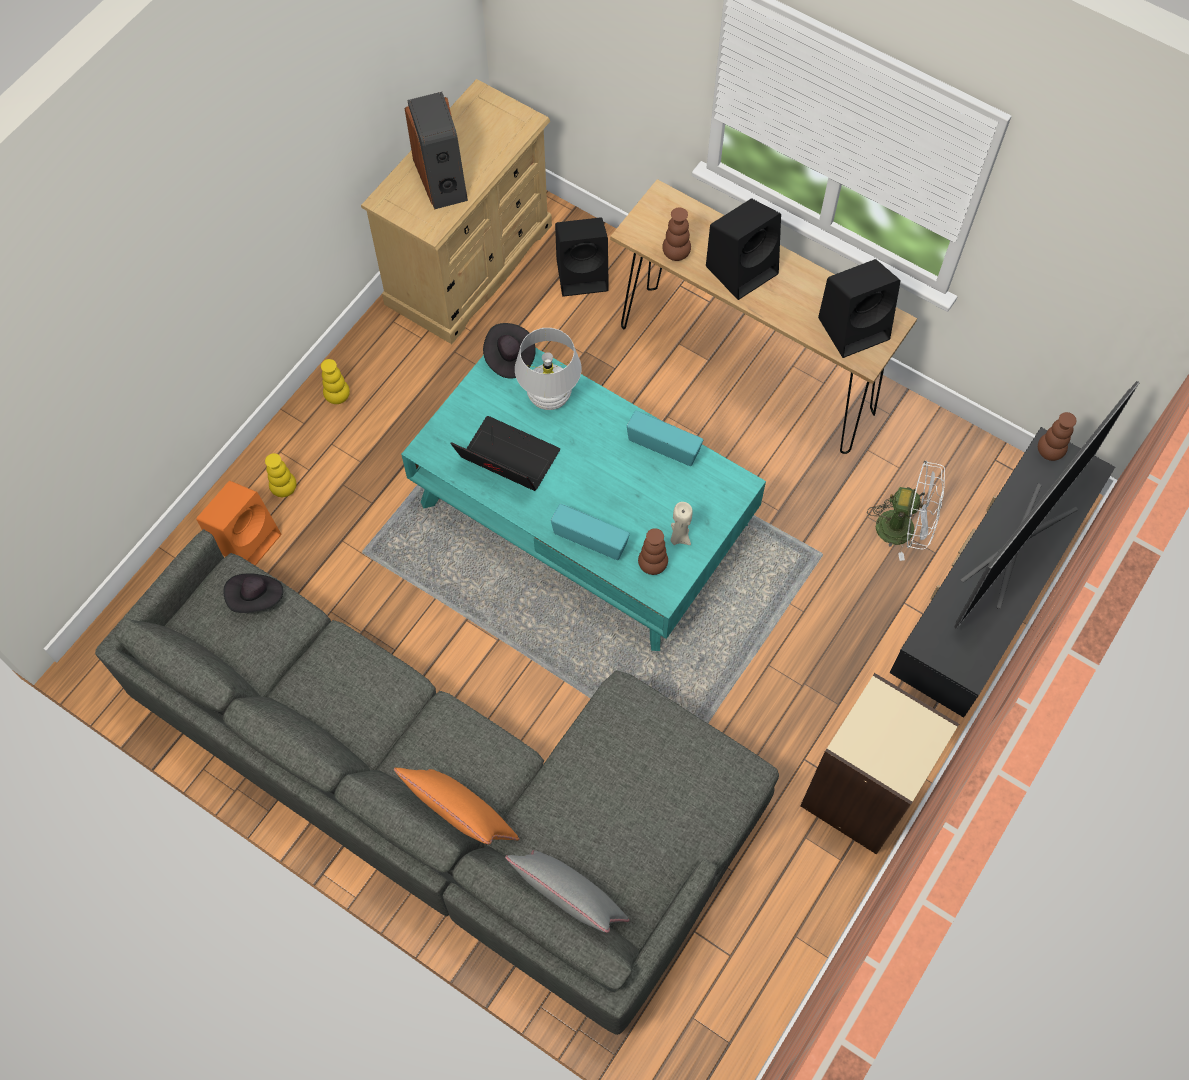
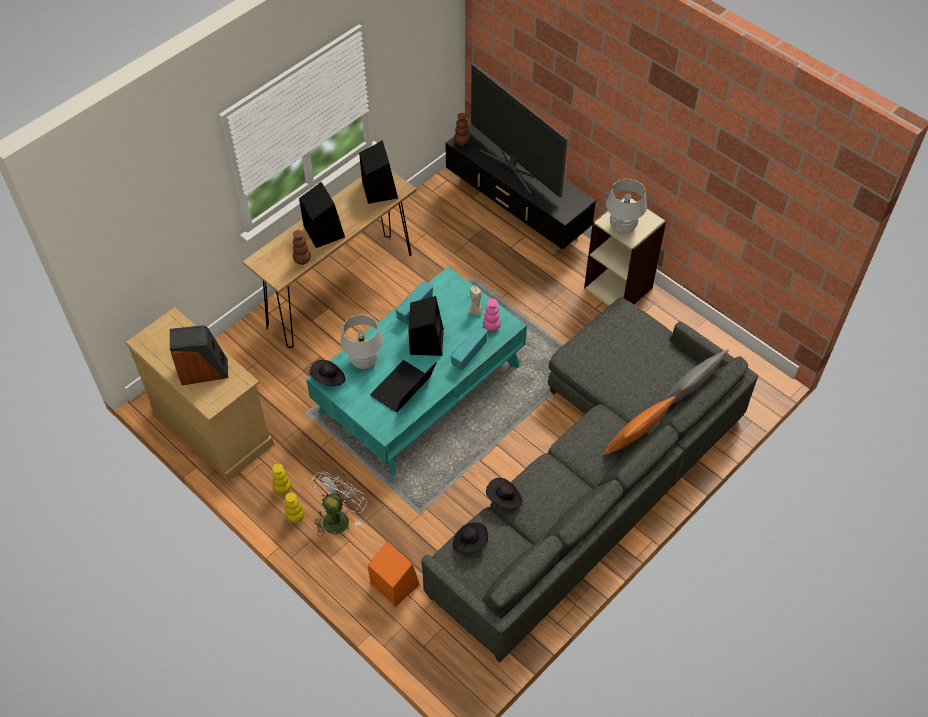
camera: 80 degrees left, 10 degrees down
(284, 489) = (360, 557): yellow vase -> yellow vase (283, 489)
(335, 634) = (504, 499): none -> black hat
(584, 274) = (243, 362): black speaker -> black speaker (426, 341)
(652, 565) = (491, 327): brown vase -> pink vase
(872, 726) = (622, 227): none -> white table lamp
(904, 529) = (465, 238): white fan -> white fan (338, 517)

